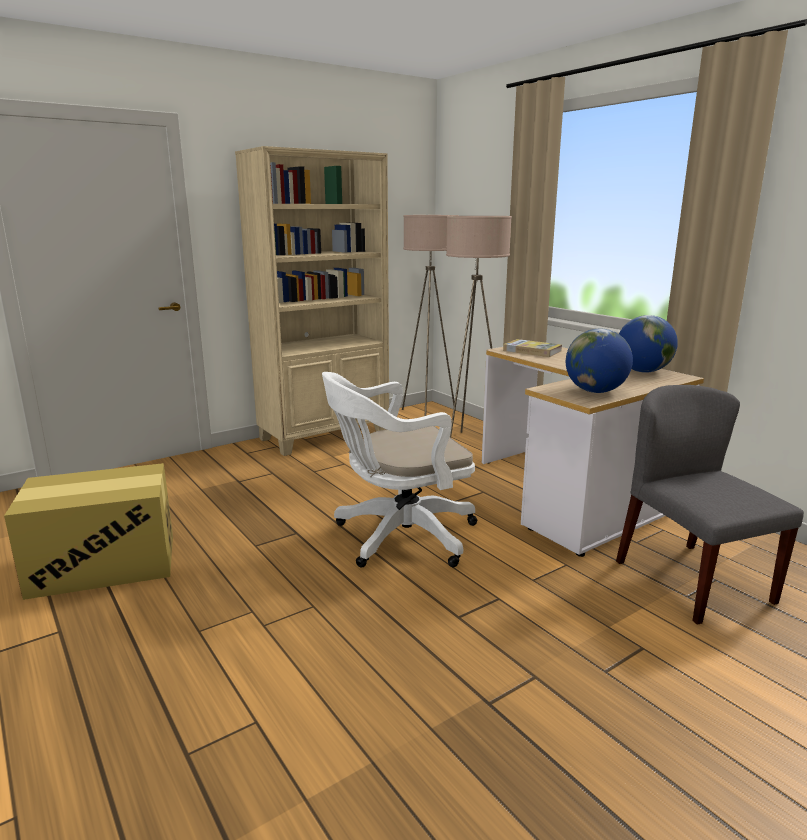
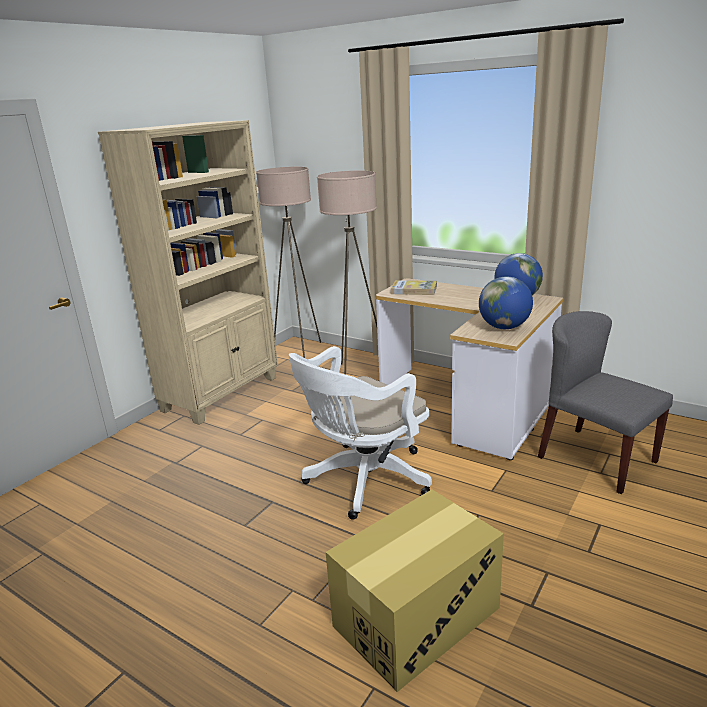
camera: 20 degrees left, 5 degrees up
(104, 564) = (110, 589): cardboard box -> cardboard box (416, 617)

